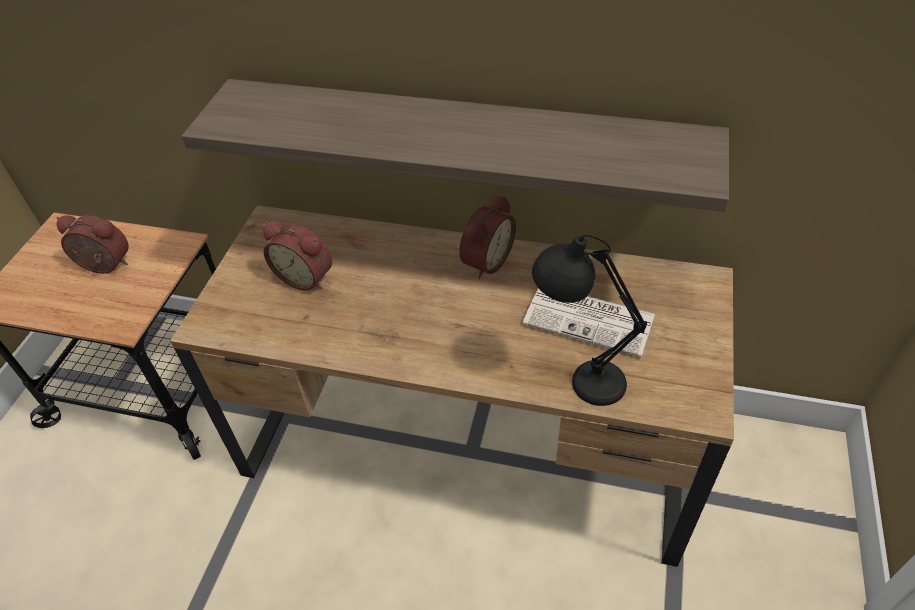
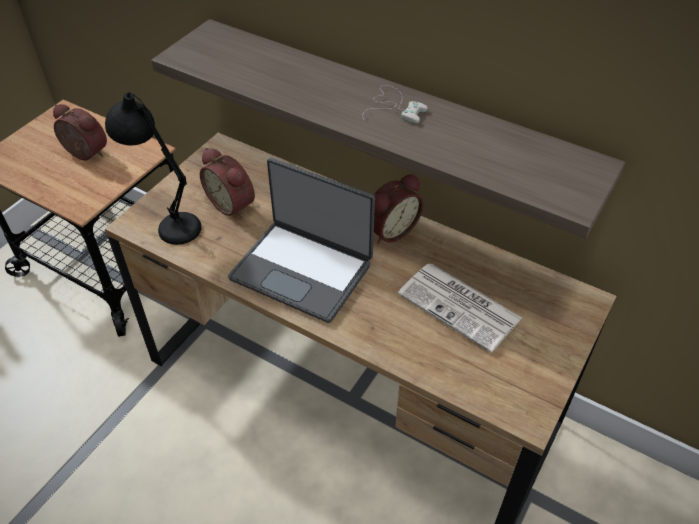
camera: 15 degrees right, 0 degrees up
(412, 326) = (303, 270): none -> laptop
(475, 126) = (394, 106): none -> white game controller
(576, 377) = (425, 353): black table lamp -> black table lamp (167, 221)

